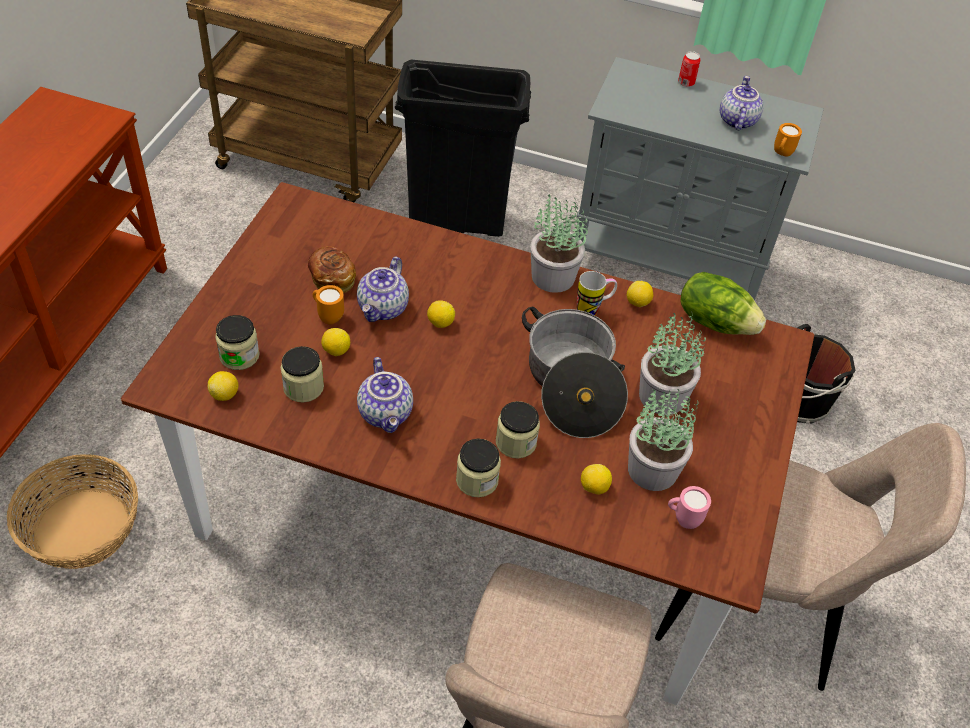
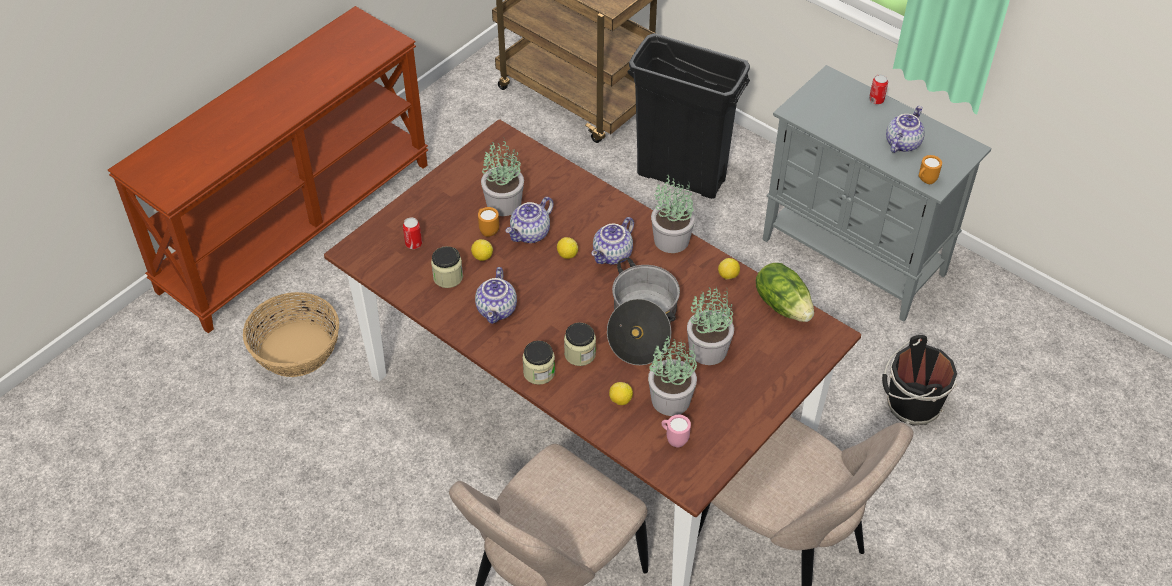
camera: 25 degrees right, 0 degrees up
(225, 395) = (392, 269): lemon -> none
(239, 356) = (413, 244): jar -> can
(332, 279) = (503, 203): bread -> potted plant
(495, 311) = (613, 255): none -> teapot
(593, 312) = (688, 274): mug -> none

